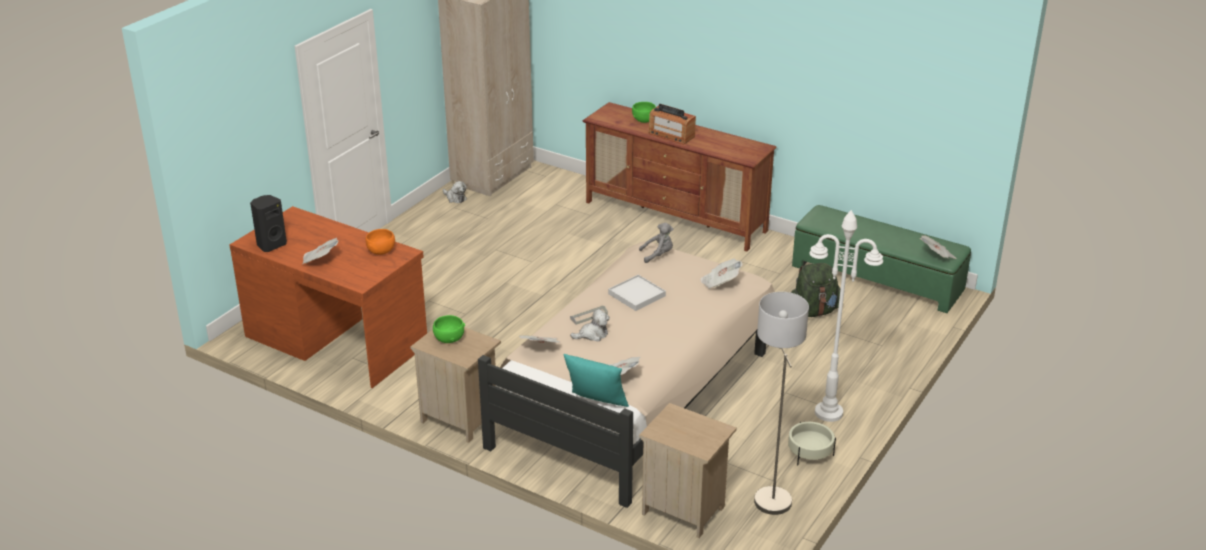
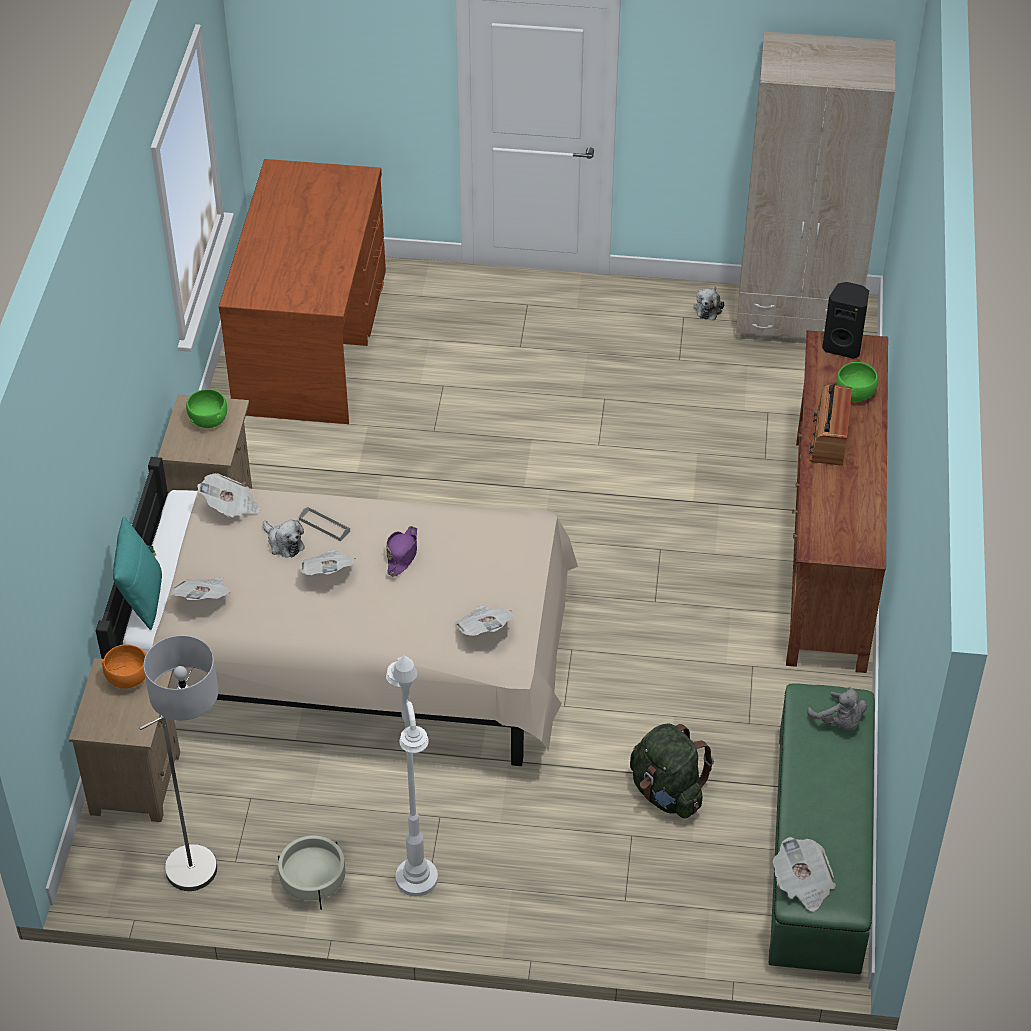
camera: 65 degrees right, 15 degrees up
(271, 245) = (281, 190): black speaker -> black speaker (843, 346)
(320, 260) = (271, 242): newspaper -> newspaper (328, 572)
(381, 251) = (320, 282): orange bowl -> orange bowl (128, 678)
(637, 295) = (402, 554): white tray -> purple hat
(658, 255) = (520, 543): grey plush toy -> grey plush toy (839, 722)

